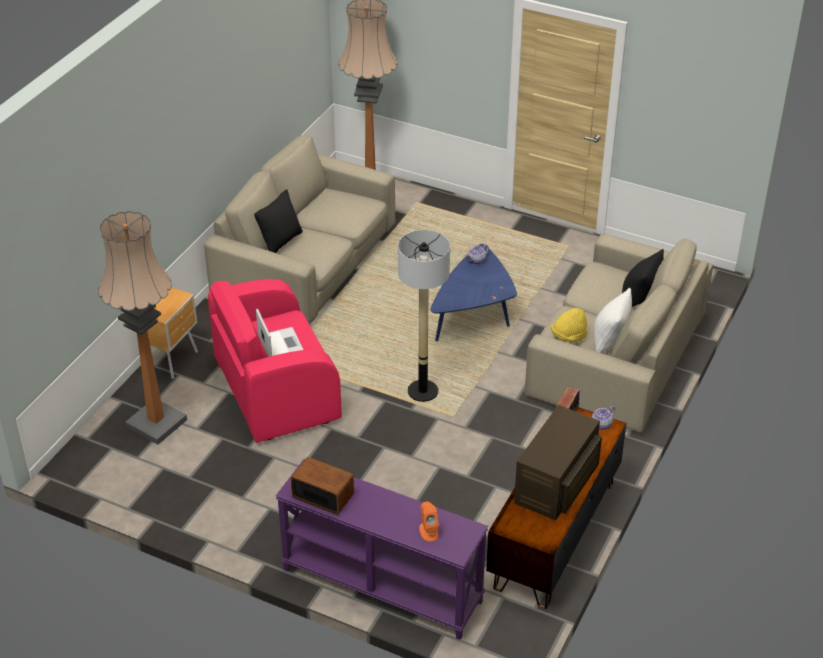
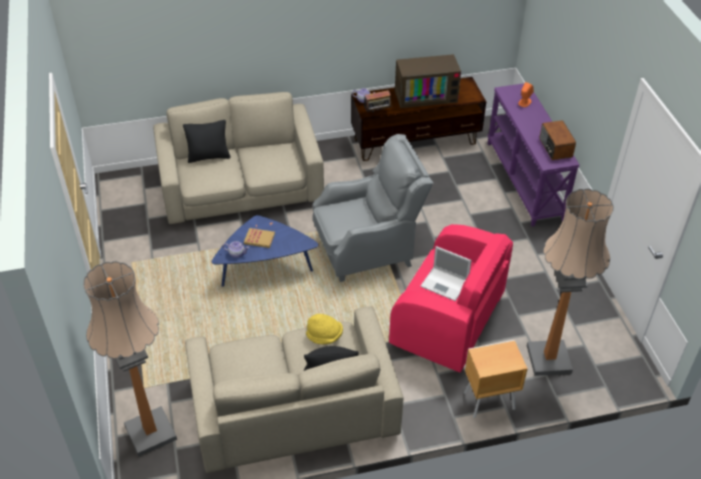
camera: 130 degrees left, 5 degrees up
(281, 345) = (445, 284): laptop -> laptop turned 90 degrees counterclockwise
(422, 391) = (367, 248): floor lamp -> grey armchair
(480, 281) = (259, 239): none -> book
(568, 336) = (284, 163): yellow hat -> yellow hat (324, 336)
(609, 341) = (266, 150): white pillow -> none

